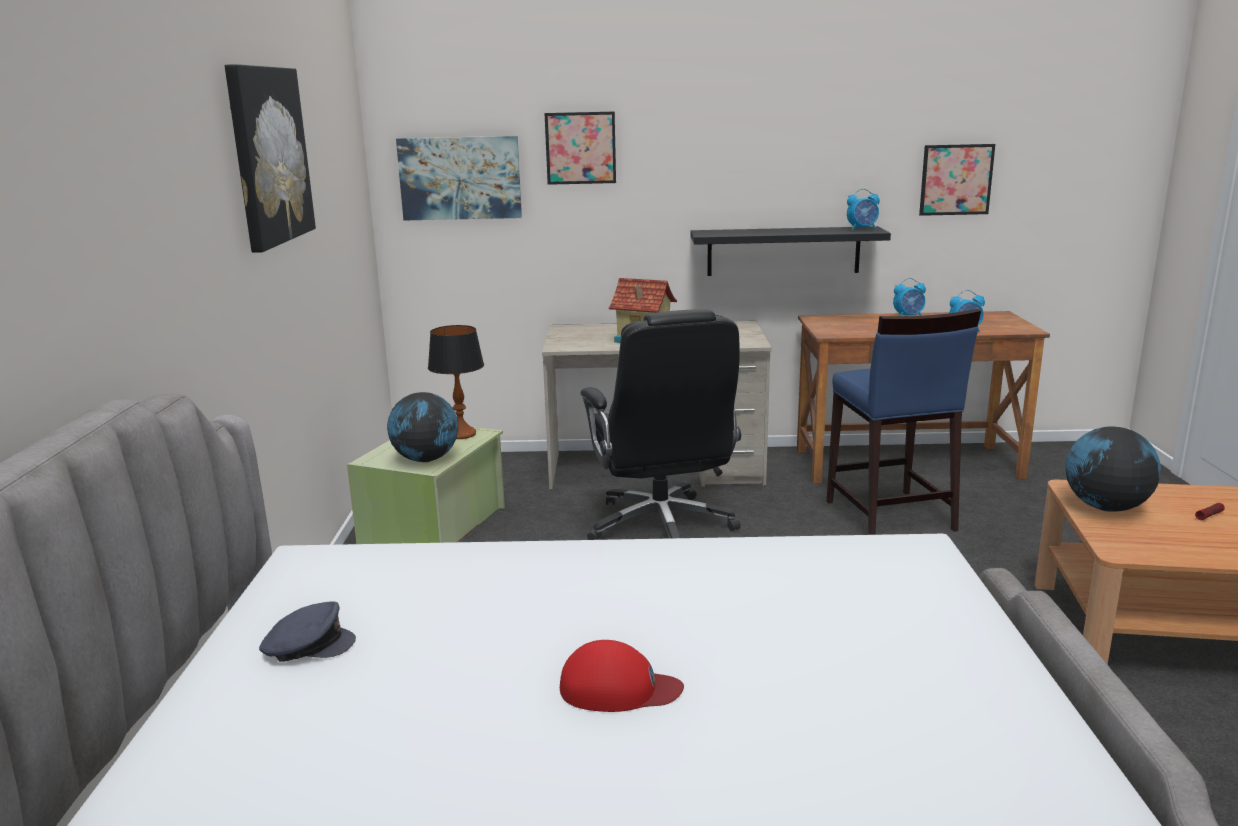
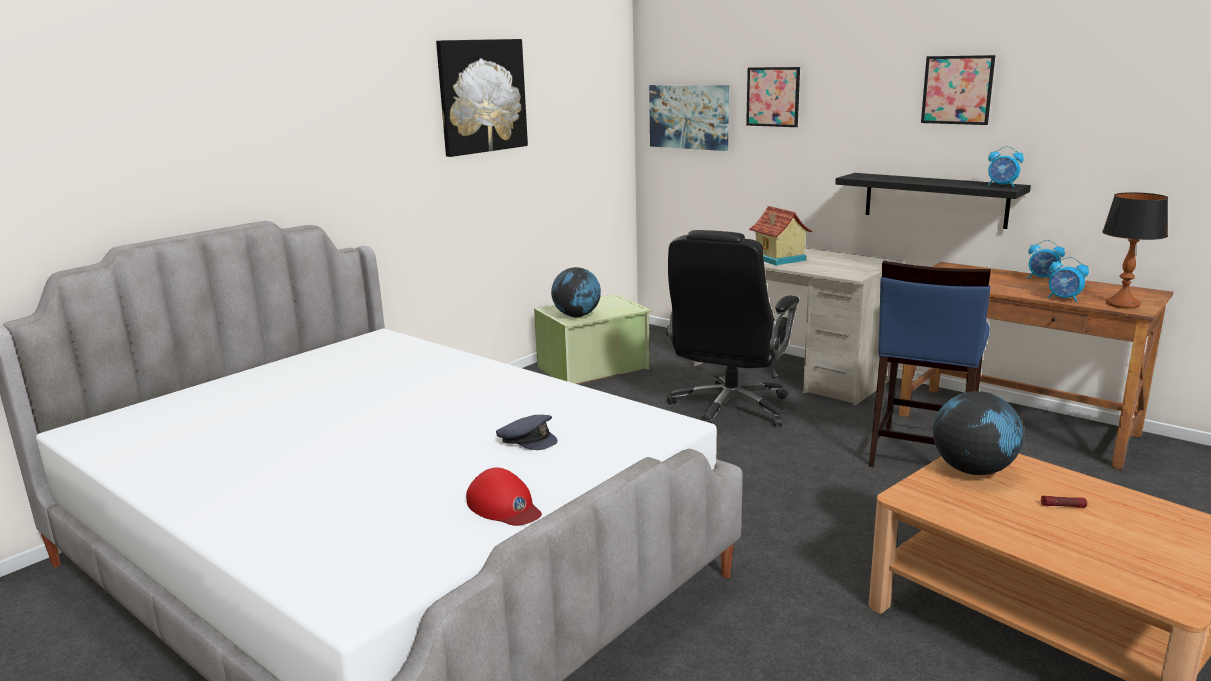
camera: 40 degrees right, 0 degrees up
(307, 646) = (314, 369): grey cap -> grey cap (527, 439)
(461, 434) = (622, 306): table lamp -> table lamp (1122, 304)
(618, 689) = (382, 426): red cap -> red cap (504, 507)
(956, 179) = (1121, 144): picture -> picture (957, 90)

